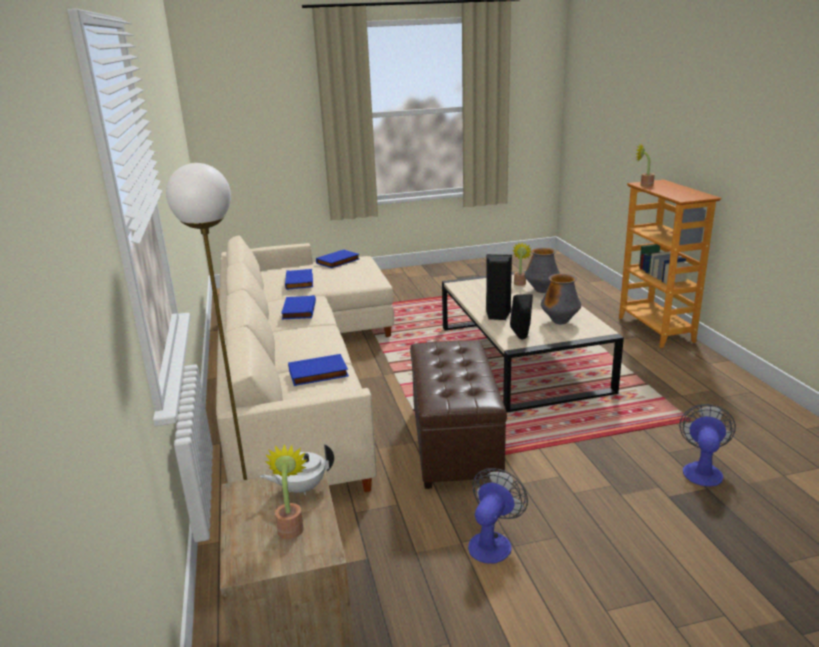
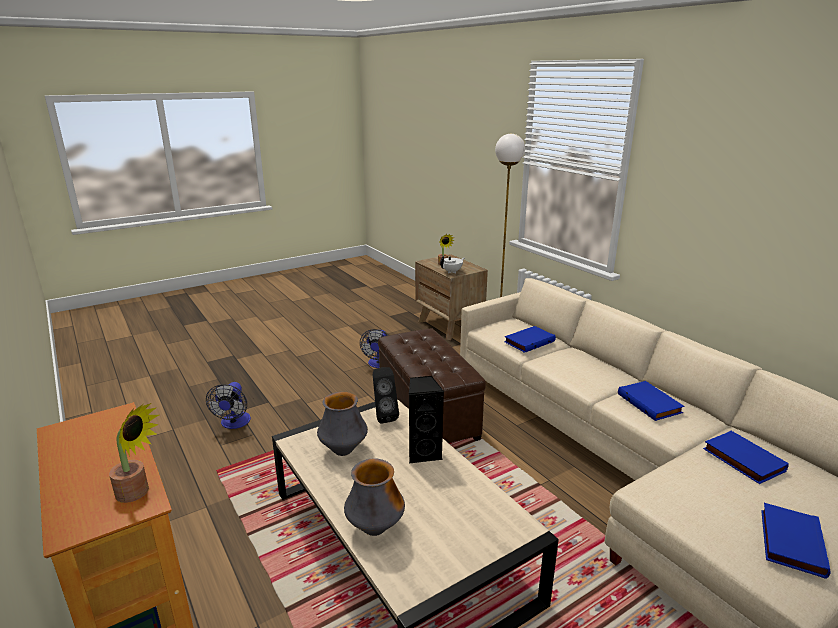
camera: 160 degrees right, 0 degrees up
(520, 282) = (417, 553): potted plant -> none

